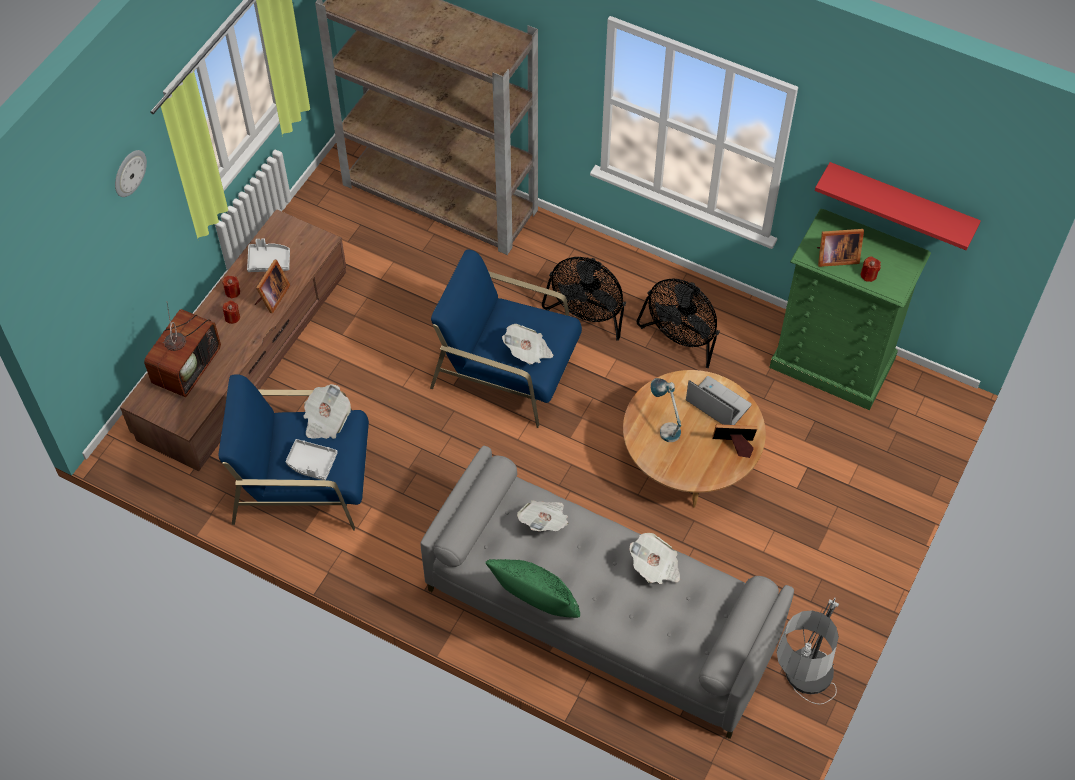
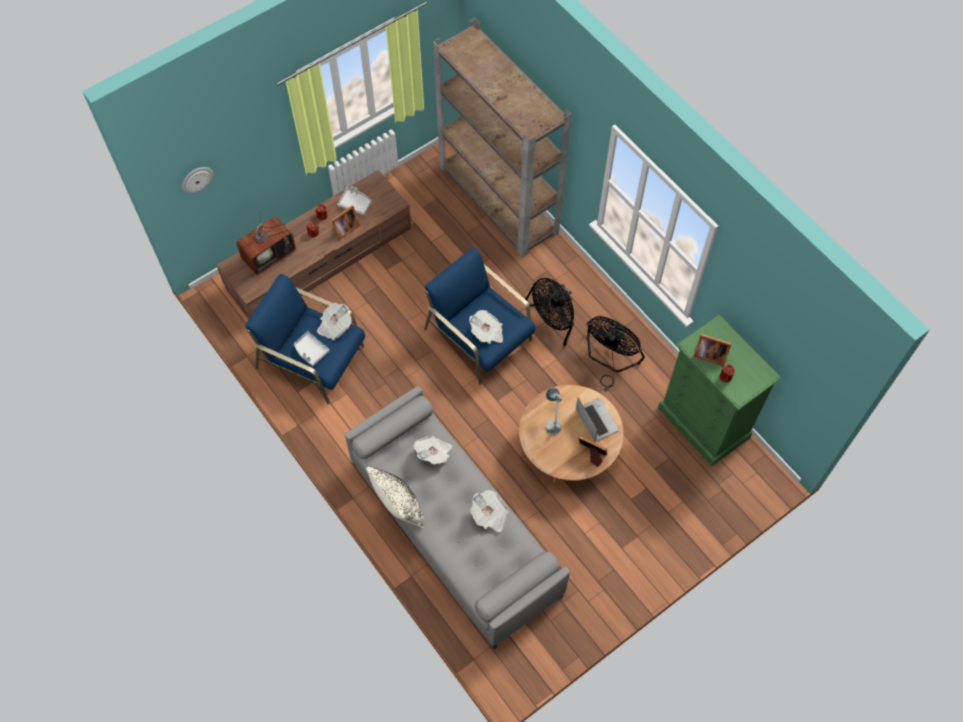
camera: 25 degrees right, 5 degrees up
(129, 173) = (256, 118): wall clock -> wall clock (196, 179)
(535, 606) = (398, 507): green pillow -> beige pillow
(681, 335) = (609, 359): black fan -> black fan turned 150 degrees clockwise
(795, 706) = (548, 647): floor lamp -> none
(900, 203) = (768, 335): red shelf -> none

